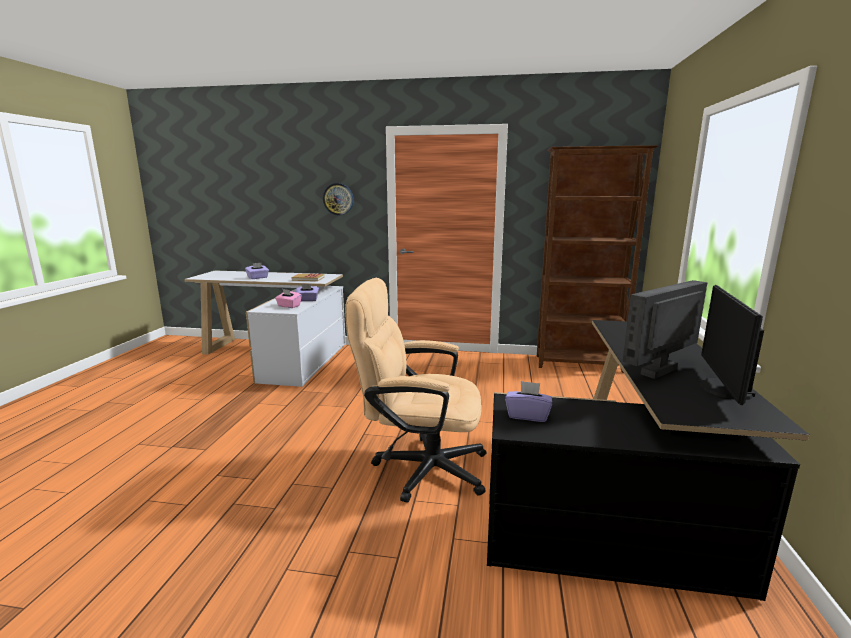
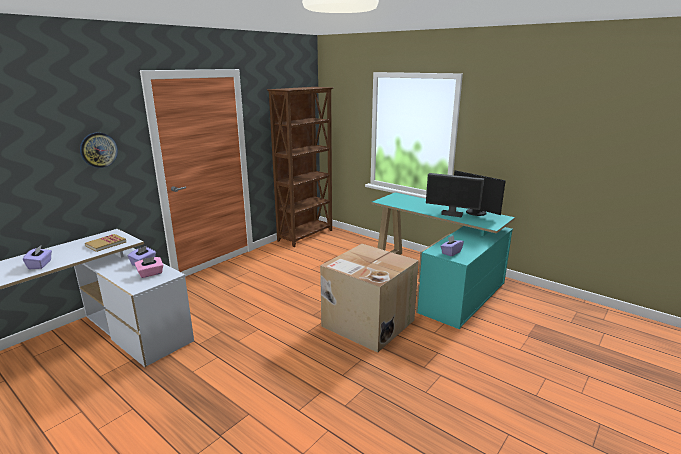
camera: 60 degrees left, 5 degrees up
(419, 467) = (366, 323): beige office chair -> cardboard box
(624, 503) = (438, 282): black desk -> turquoise desk
(660, 372) = (452, 214): monitor -> monitor turned 60 degrees counterclockwise

